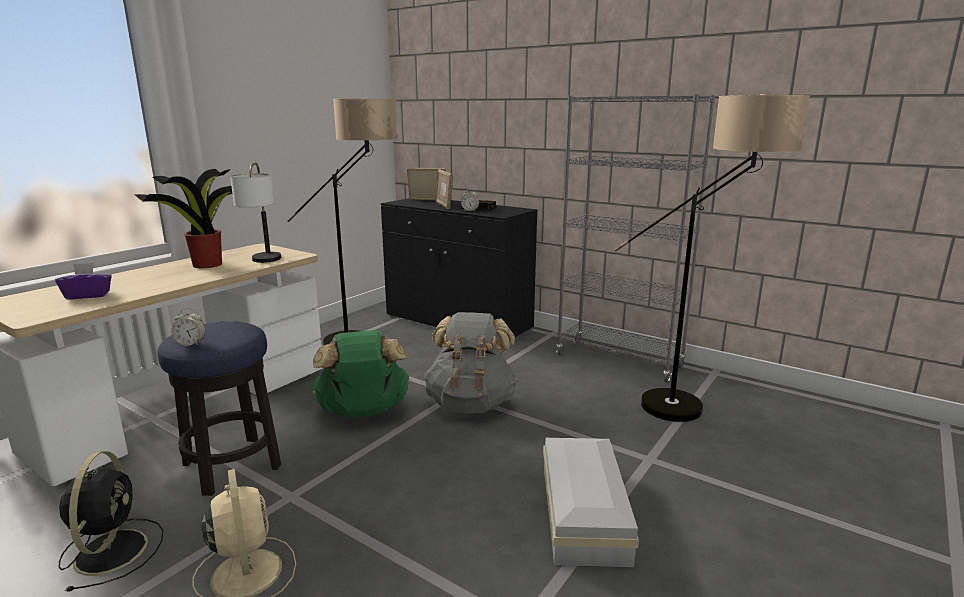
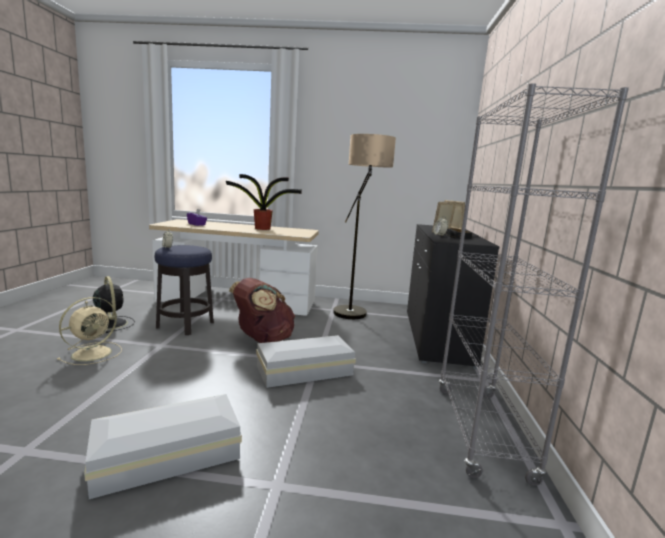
camera: 60 degrees right, 5 degrees down
(112, 549) = (111, 323): black fan -> black fan turned 90 degrees counterclockwise
(263, 262) = (278, 233): table lamp -> none
(363, 413) = (263, 340): green backpack -> brown backpack
(471, 403) = (306, 371): grey backpack -> white storage box
(696, 412) = (418, 515): floor lamp -> none

